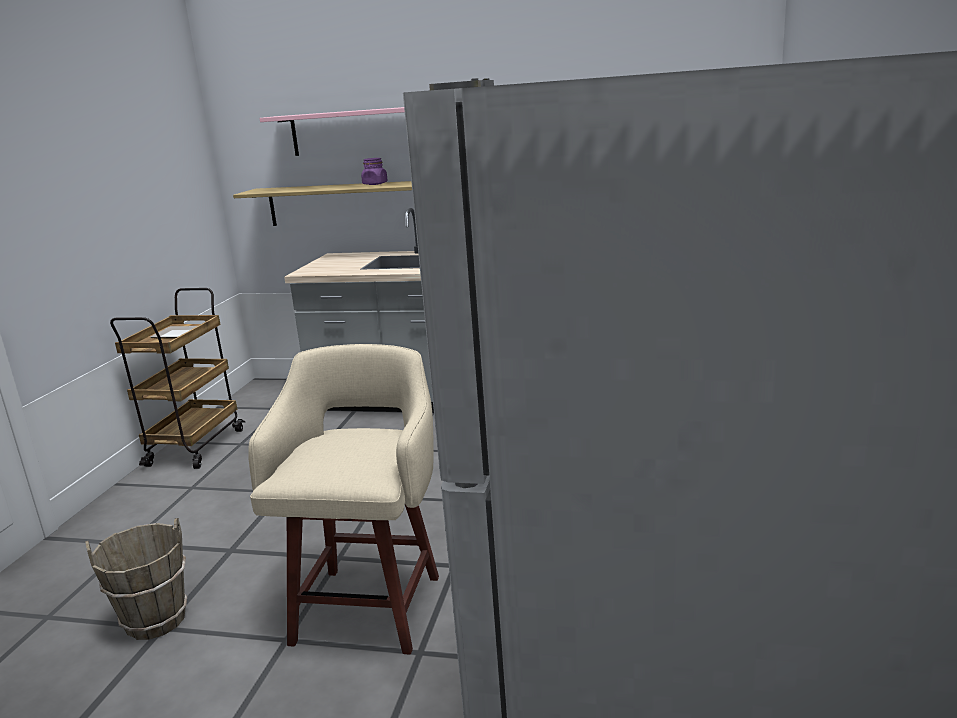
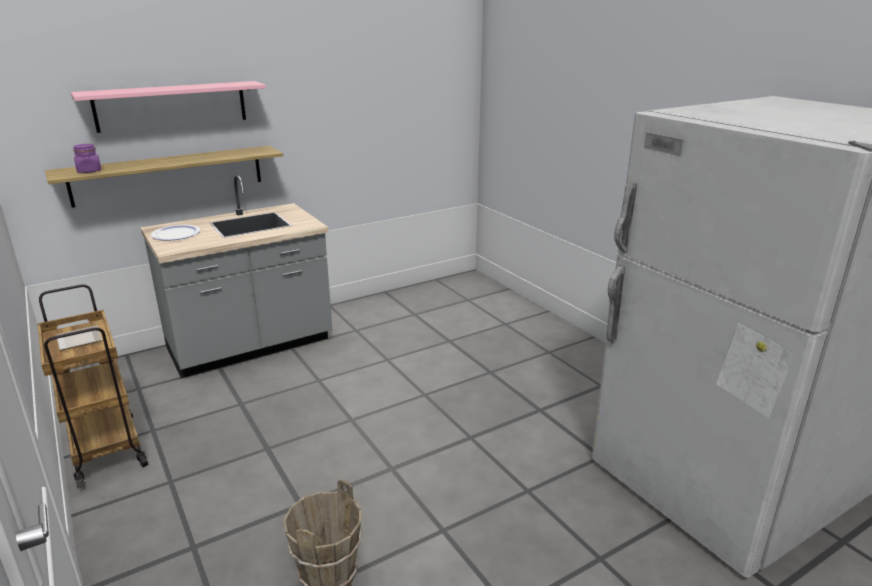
camera: 45 degrees left, 5 degrees up
(335, 261) = (176, 234): none -> plate
(369, 605) = (459, 484): beige stool -> none
(375, 184) = (197, 156): purple jar -> purple jar (89, 171)

